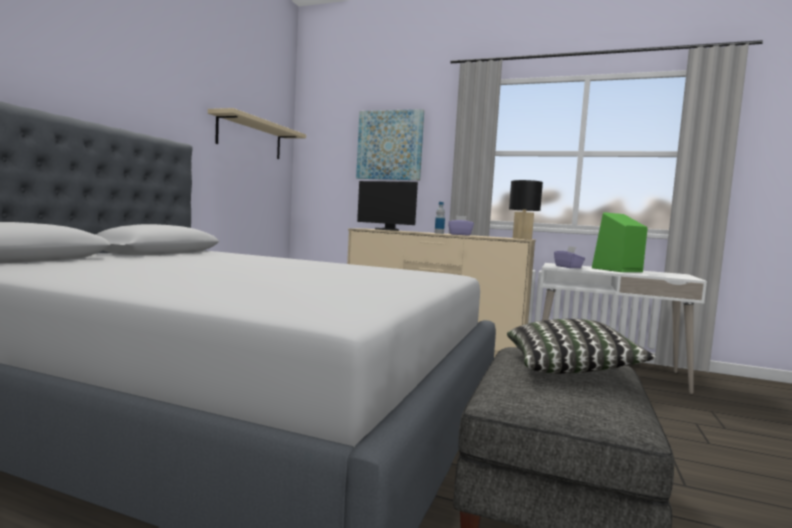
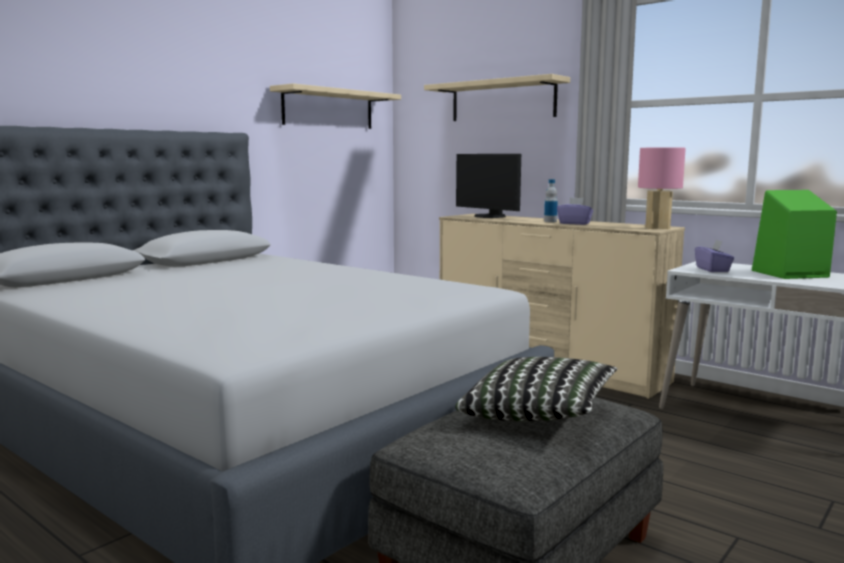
camera: 20 degrees right, 5 degrees up
(390, 145) = (502, 100): picture -> beige shelf
(521, 238) = (657, 228): black table lamp -> pink table lamp

